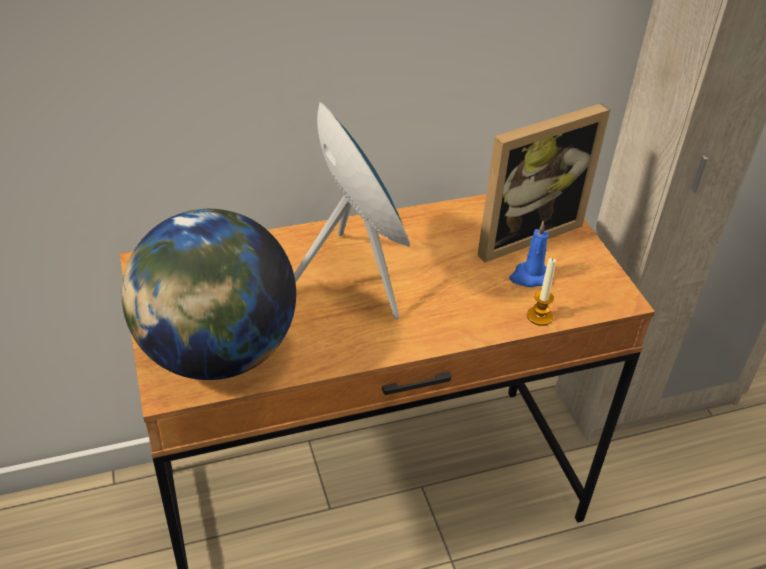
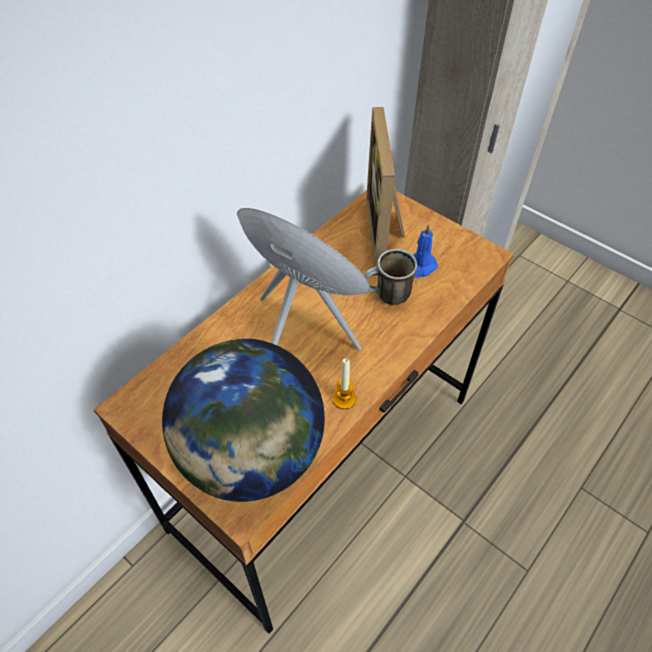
camera: 30 degrees left, 10 degrees up
(468, 288) = (387, 297): none -> mug
(522, 232) = (386, 233): picture frame -> picture frame turned 150 degrees clockwise
(539, 316) = (450, 295): candle -> candle (344, 399)

